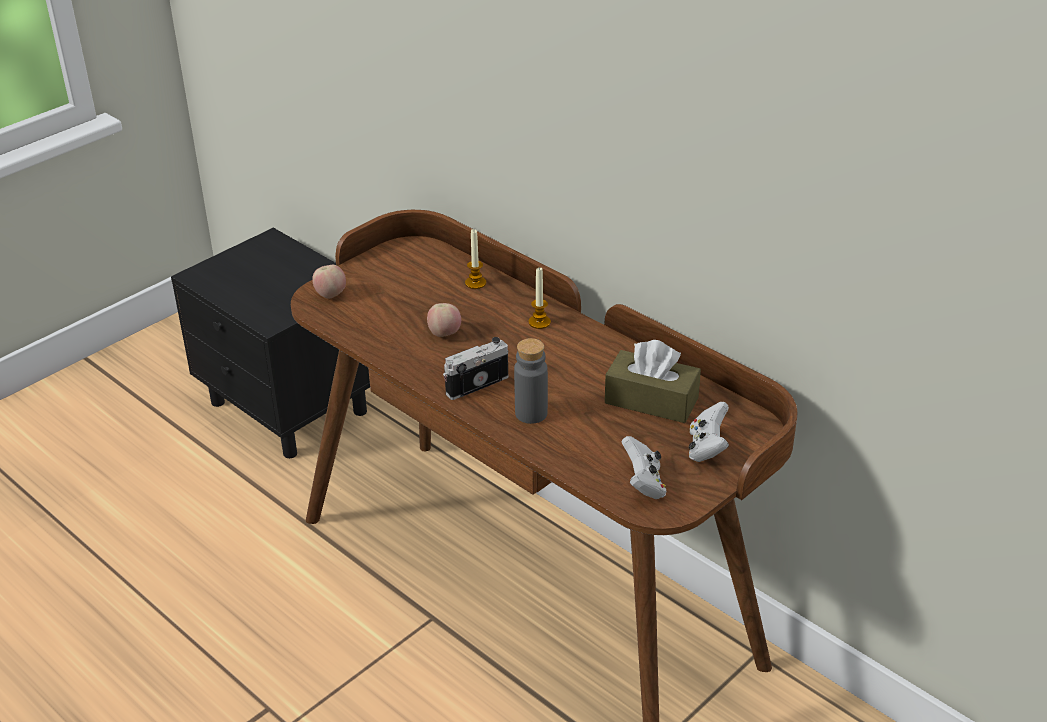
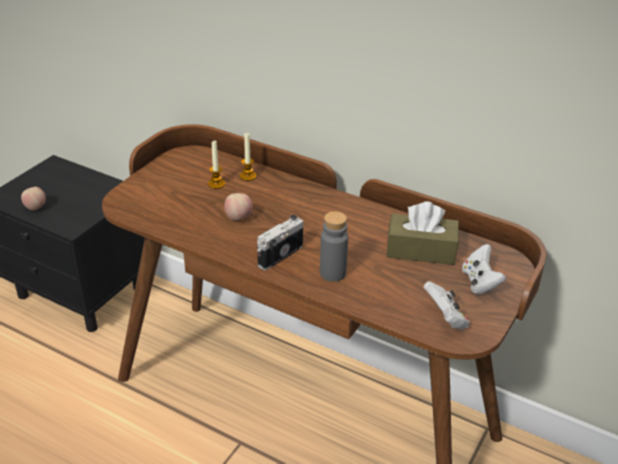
camera: 15 degrees left, 0 degrees up
(331, 295) = (134, 198): apple -> apple (35, 208)
(539, 322) = (309, 200): candle -> candle (216, 184)

